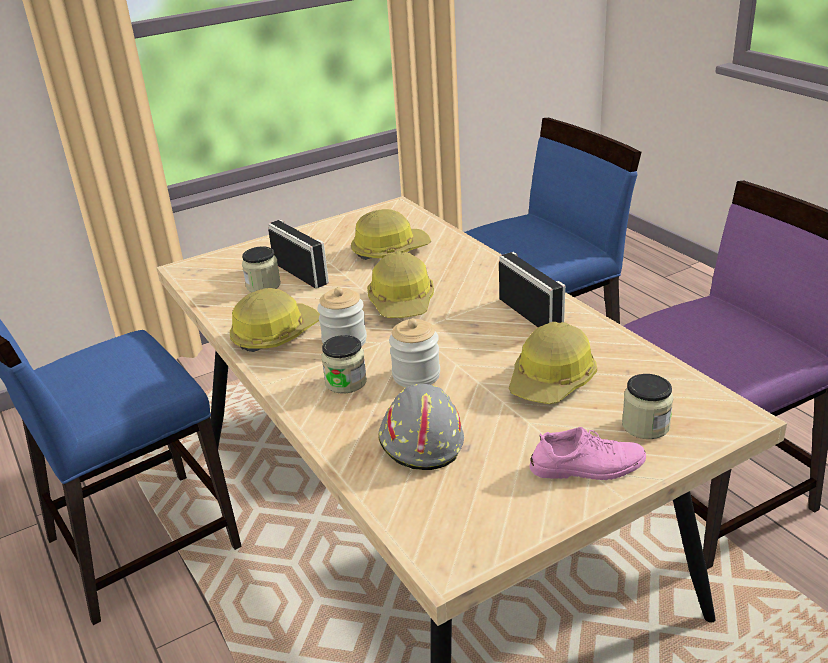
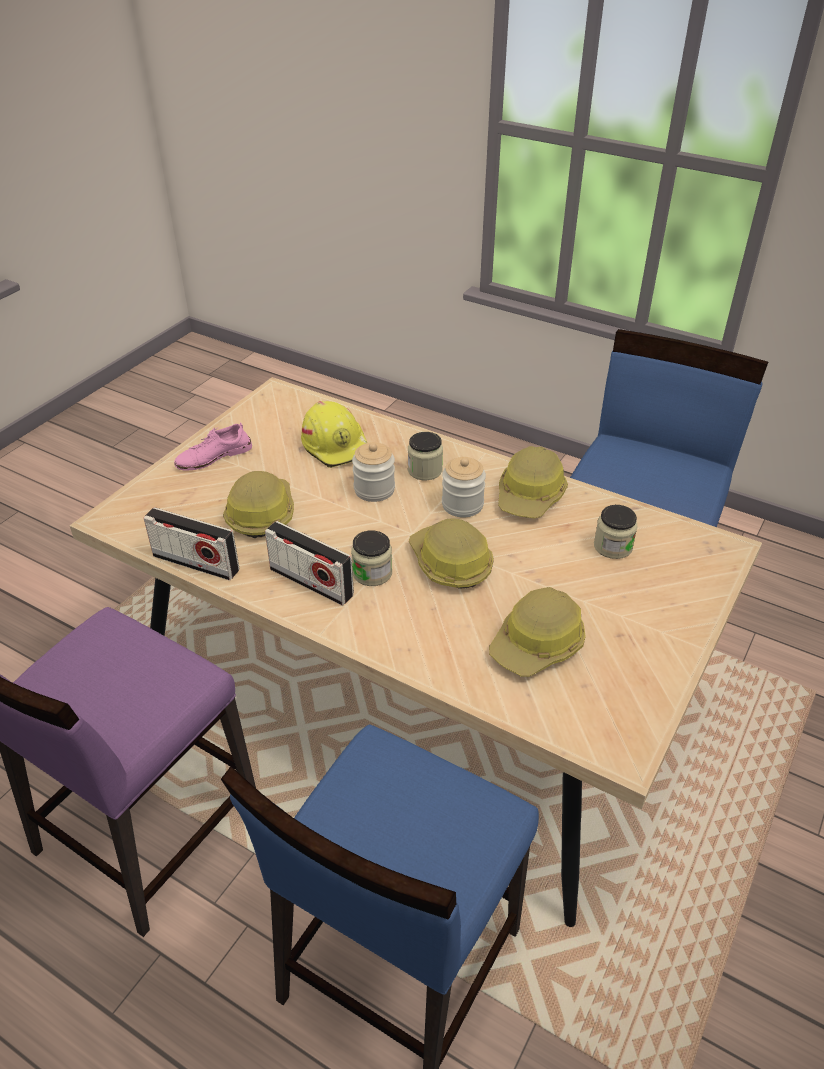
camera: 150 degrees right, 10 degrees up
(300, 273) = (597, 575): radio -> radio (196, 563)
(419, 439) = (336, 445): grey hard hat -> yellow hard hat
(645, 425) = (178, 494): jar -> jar (372, 573)

